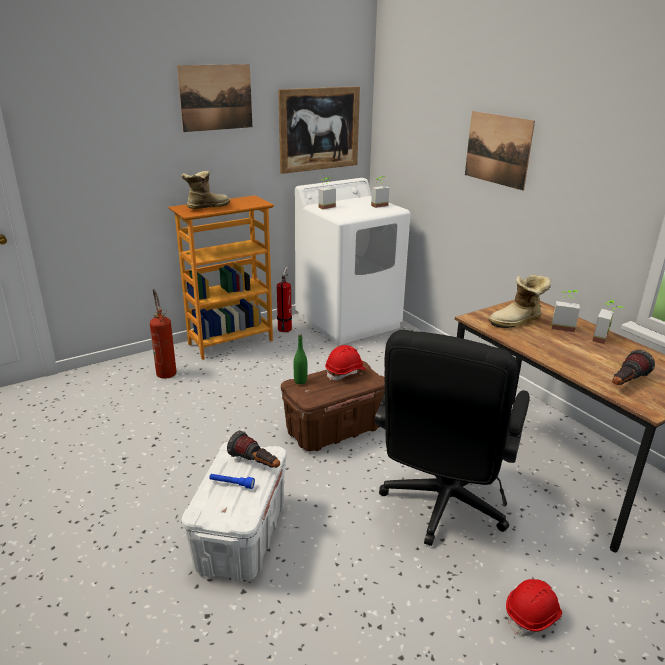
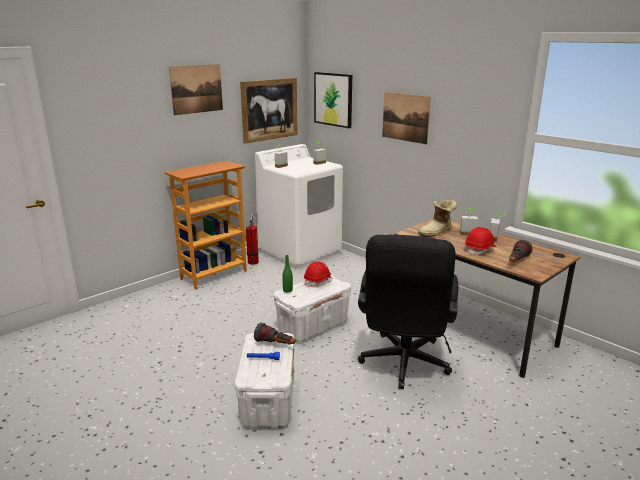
camera: 10 degrees left, 5 degrees down
(165, 371) = (169, 300): fire extinguisher -> none
(206, 207) = (194, 170): boot -> none
(334, 429) = (313, 325): brown storage box -> white storage box
(406, 118) = (333, 99): none -> picture
(532, 615) = (480, 420): red hard hat -> red hard hat (479, 250)

